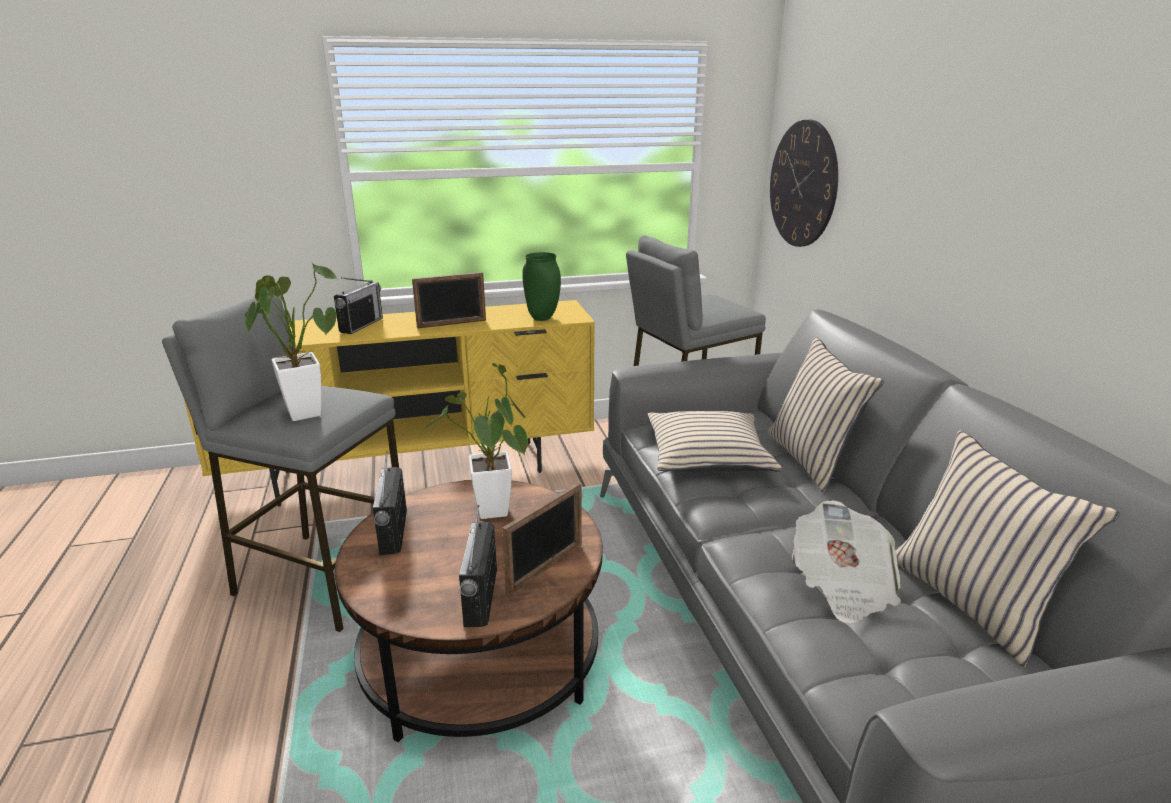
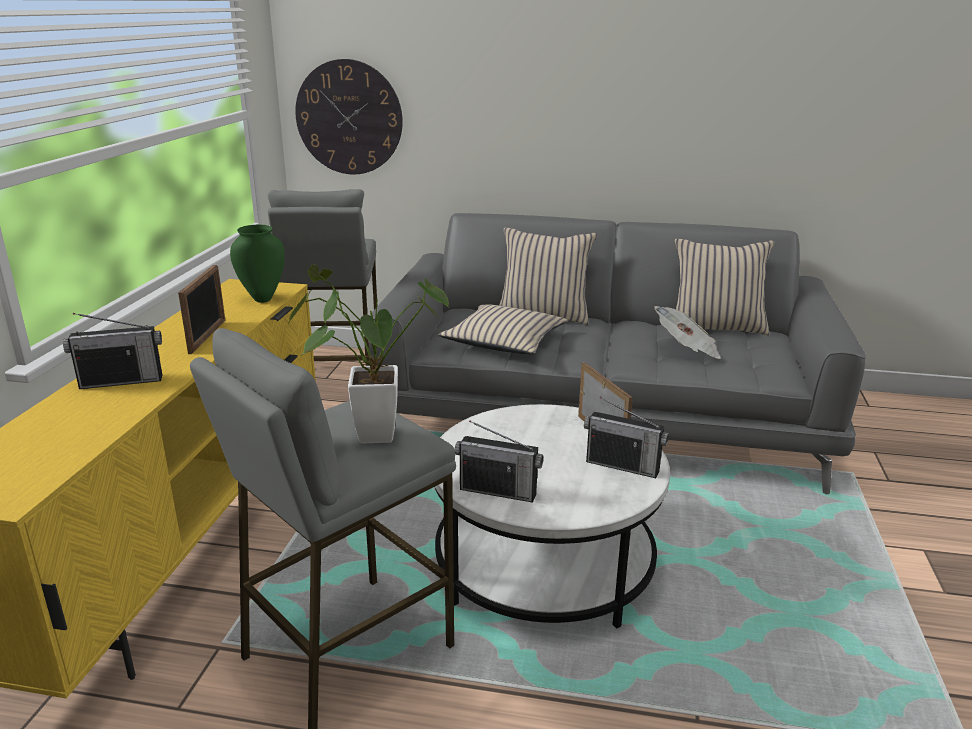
camera: 65 degrees left, 0 degrees up
(361, 325) = (121, 381): radio -> radio turned 120 degrees clockwise
(480, 656) = (544, 564): brown coffee table -> white coffee table
(493, 516) = (510, 441): potted plant -> none

